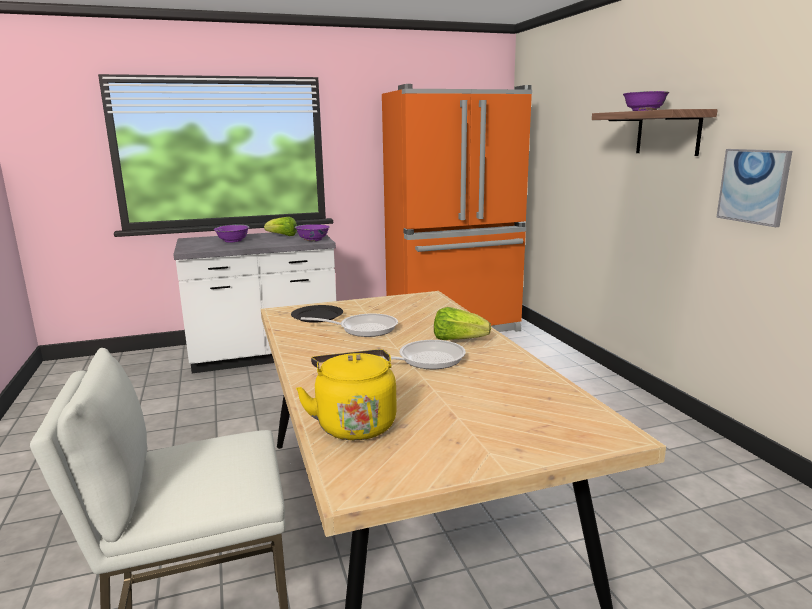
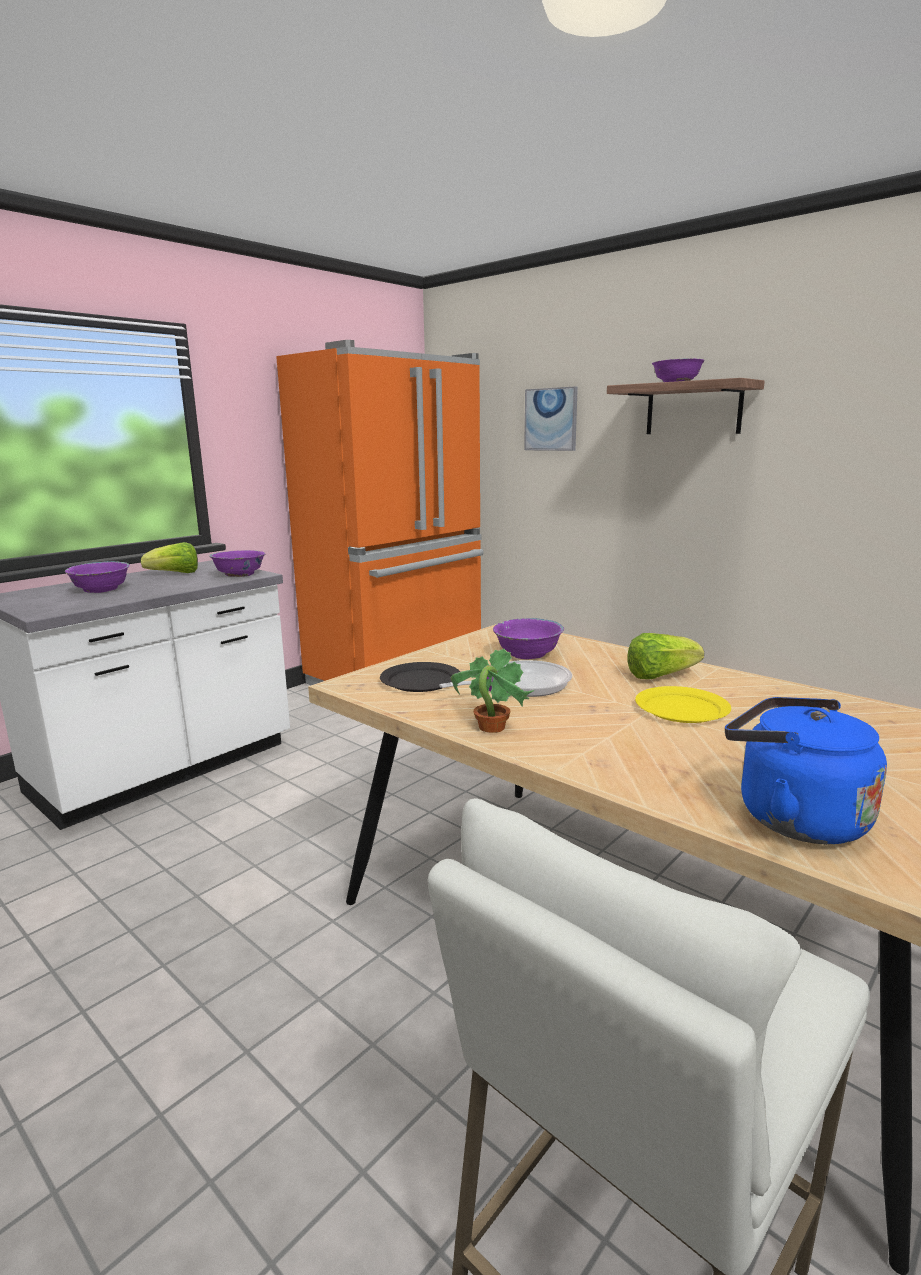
camera: 30 degrees left, 0 degrees up
(302, 346) = (490, 727): none -> potted plant
(354, 424) = (792, 817): yellow kettle -> blue kettle
(406, 312) = (528, 654): none -> purple bowl
(425, 360) = (681, 709): frying pan -> yellow plate
(753, 186) = (819, 463): picture -> picture (551, 419)

